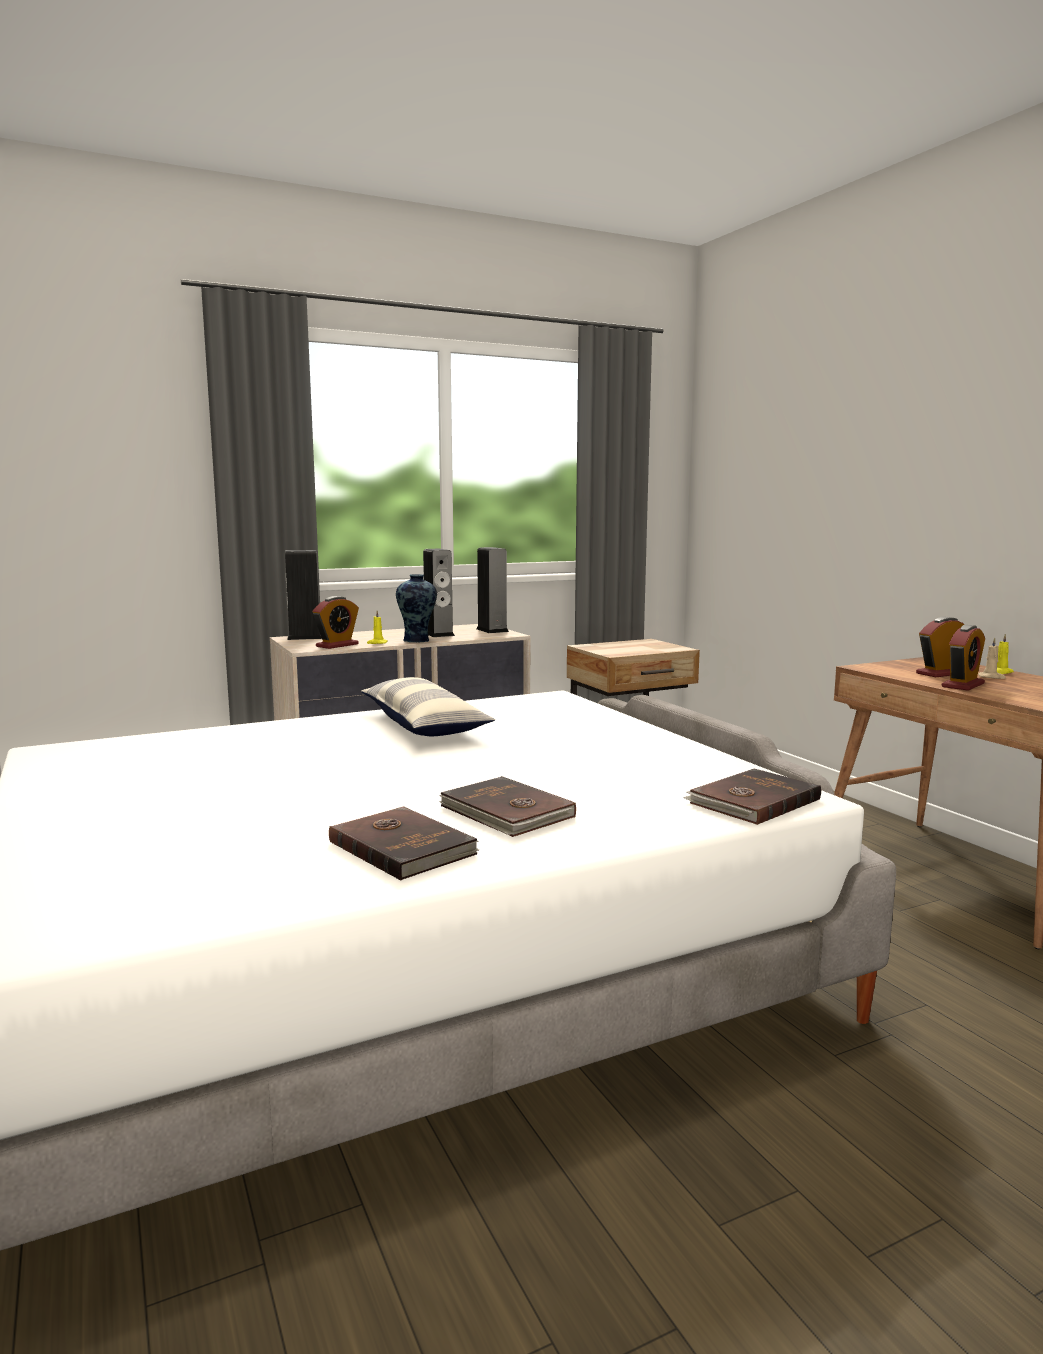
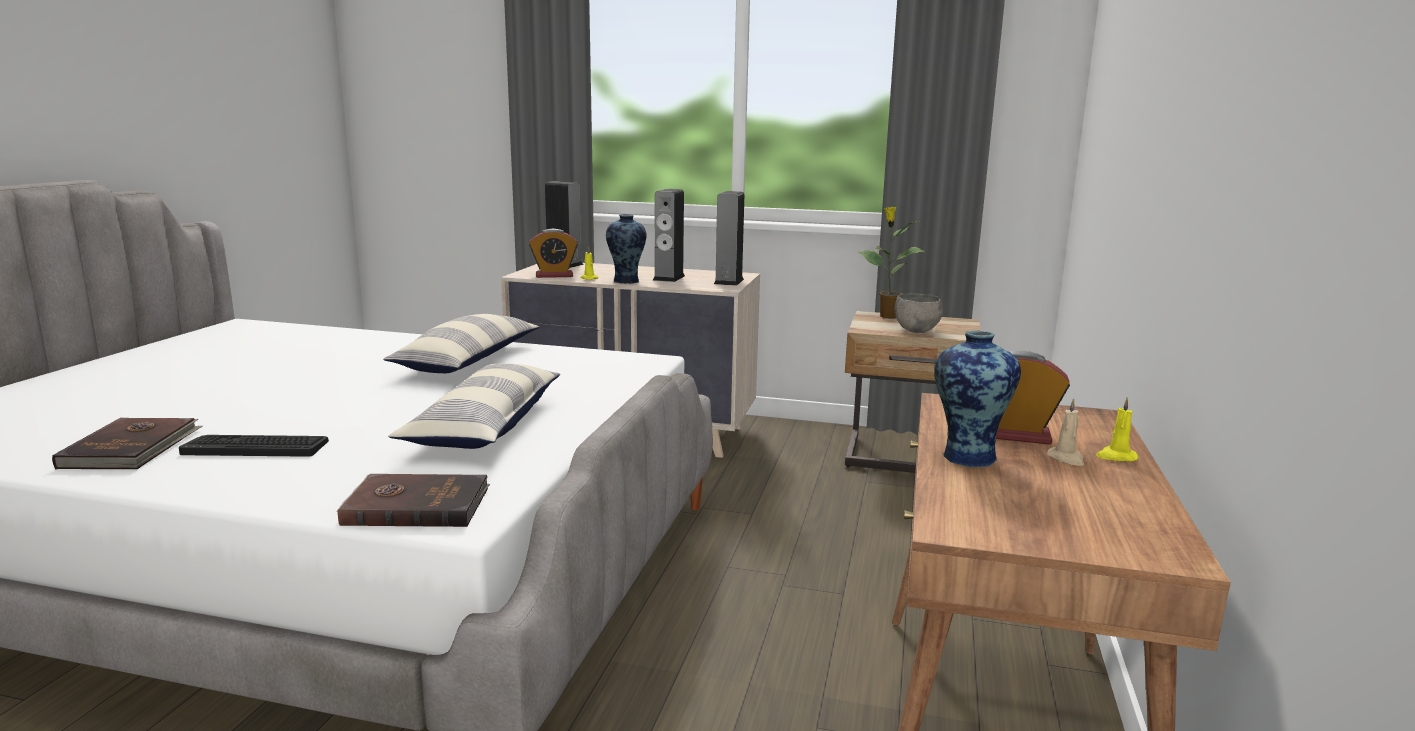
camera: 40 degrees right, 5 degrees up
(506, 812) = (256, 446): brown book -> keyboard
(598, 645) = (887, 316): none -> potted plant
(610, 754) = (485, 425): none -> pillow
(645, 650) = (917, 331): none -> grey bowl
(963, 685) = (967, 457): alarm clock -> vase

